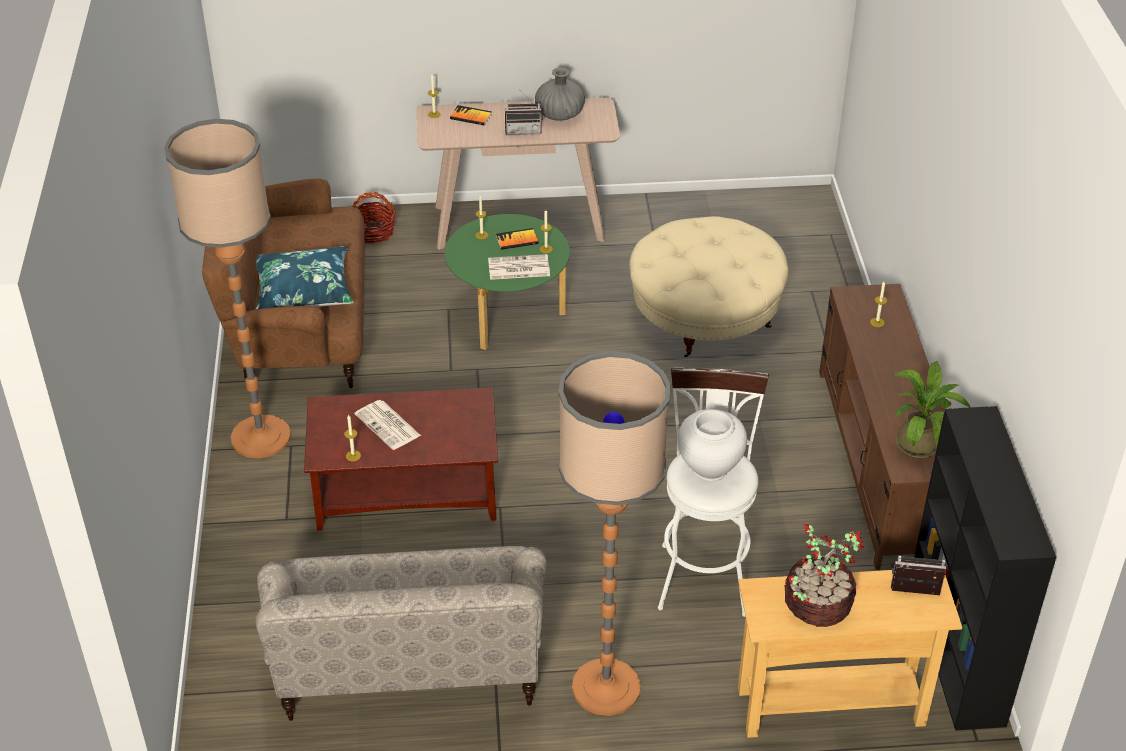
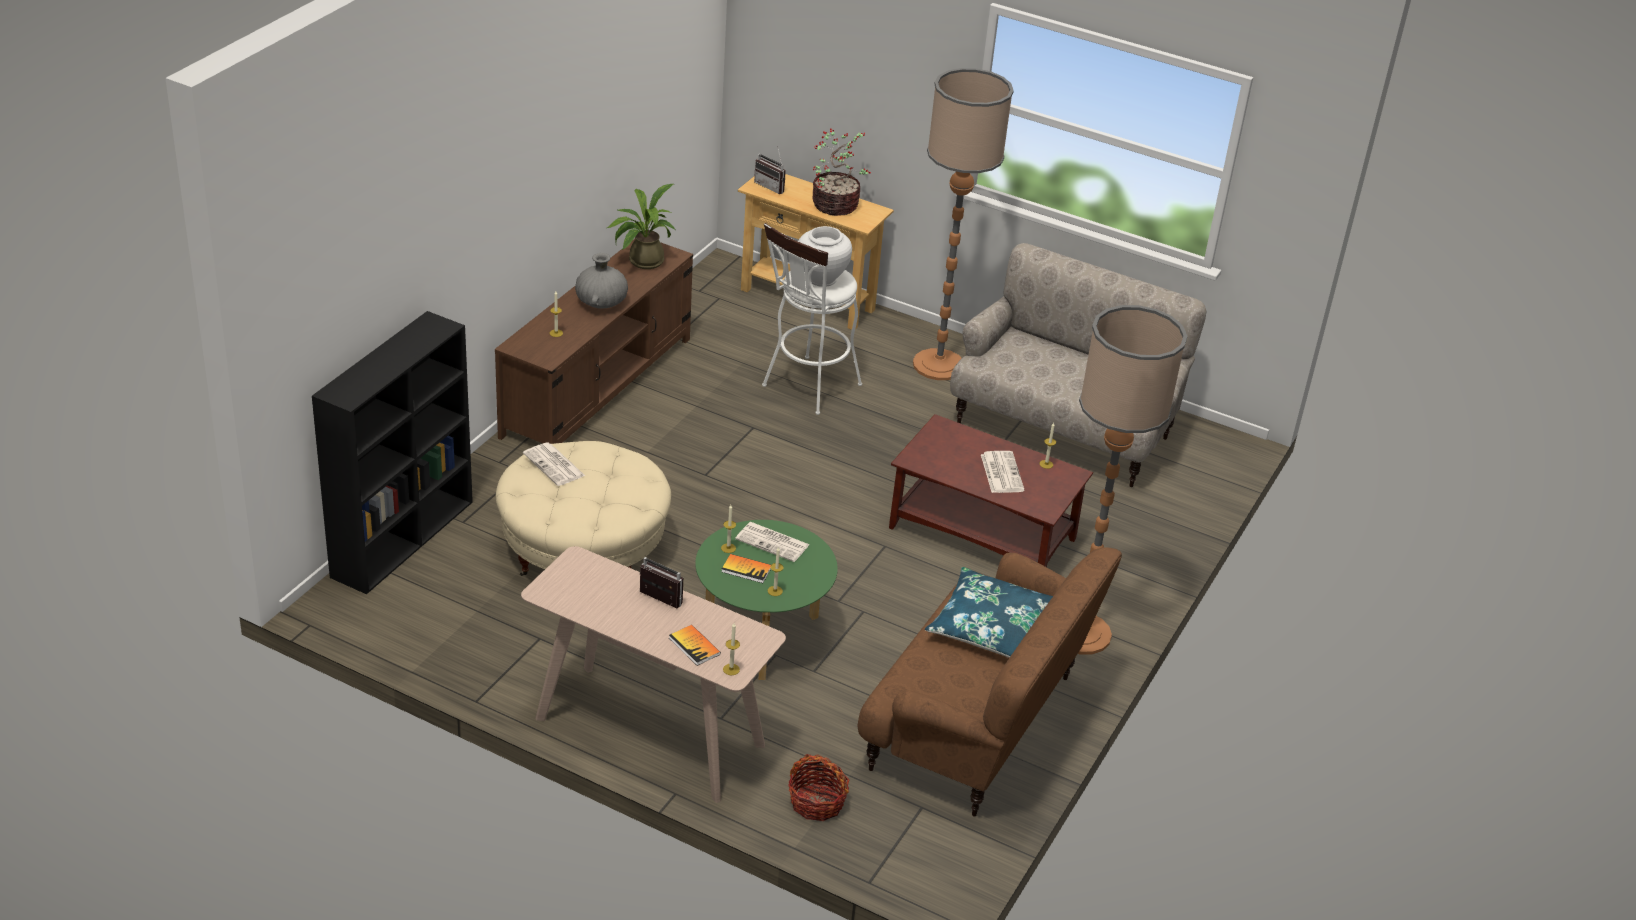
camera: 150 degrees left, 5 degrees down
(559, 114) = (598, 601): grey vase -> grey vase (601, 303)
(746, 257) = (555, 465): none -> newspaper
(957, 651) = (696, 287): black bookcase -> black bookcase (403, 538)

